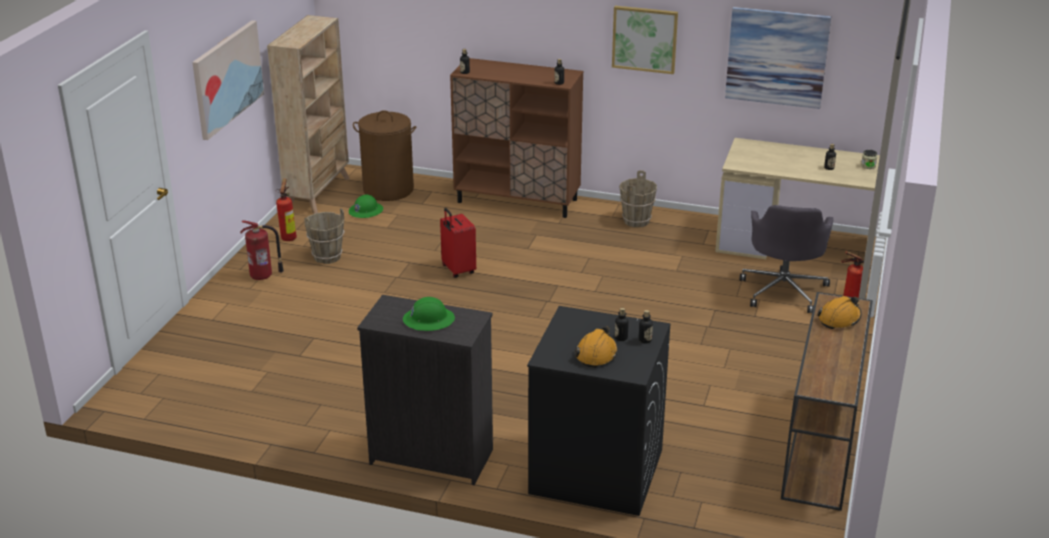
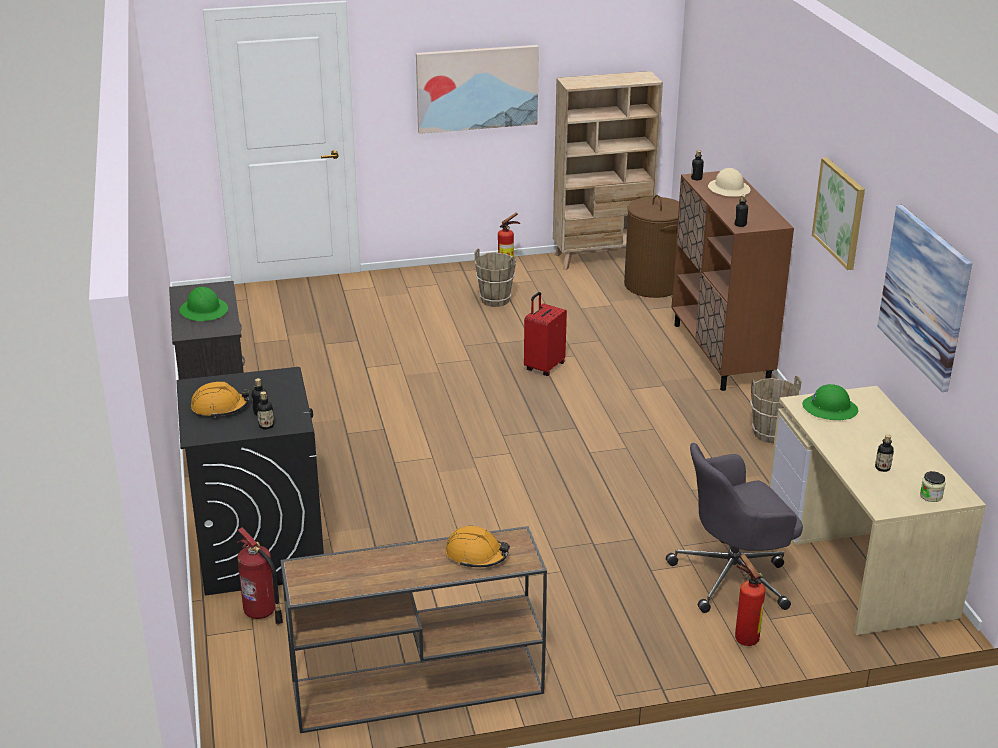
camera: 60 degrees right, 0 degrees up
(263, 276) = (432, 285): fire extinguisher -> fire extinguisher (261, 613)
(365, 211) = (598, 289): green hard hat -> green hard hat (829, 409)
(497, 69) = (729, 189): none -> beige hard hat

